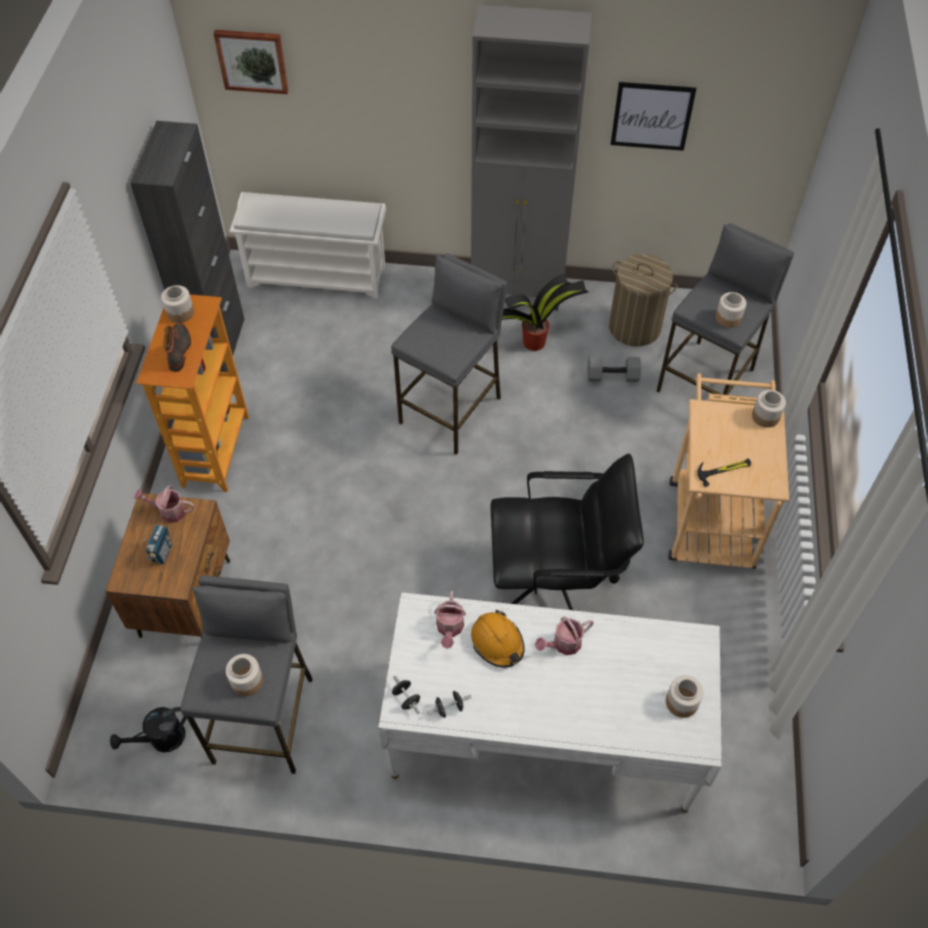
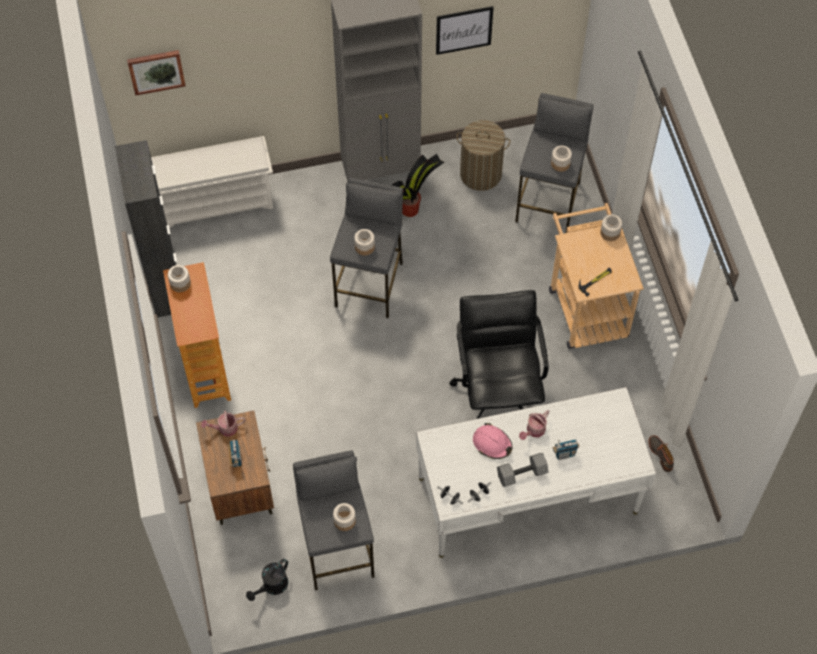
camera: 20 degrees left, 5 degrees up
(179, 350) = (195, 312): boot -> boot (661, 454)
(449, 628) = (458, 445): watering can -> none
(497, 642) = (492, 444): orange hard hat -> pink hard hat
(556, 583) = (497, 391): black office chair -> black office chair turned 75 degrees counterclockwise
(595, 691) = (564, 454): none -> radio
(613, 376) = (479, 219): grey dumbbell -> grey dumbbell (522, 473)
(681, 702) = (619, 443): jar -> jar (364, 247)

